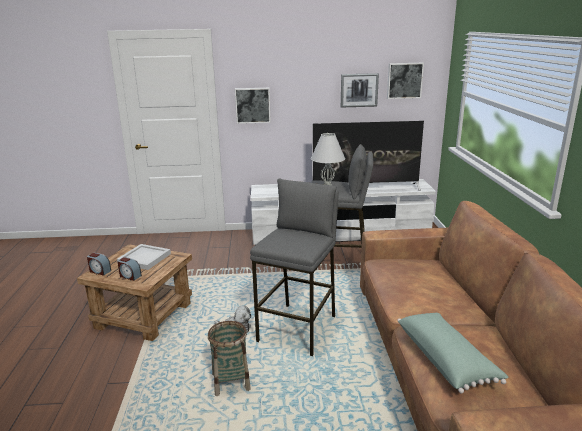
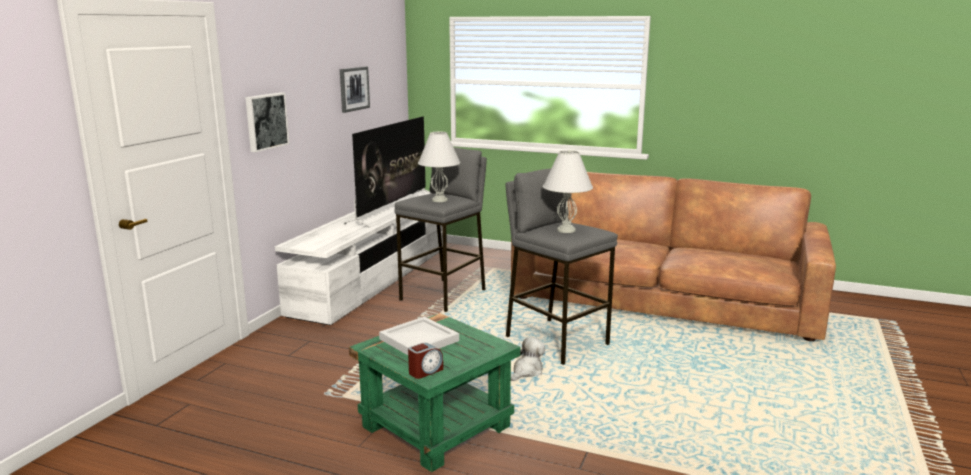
camera: 65 degrees left, 5 degrees down
(130, 276) = (466, 353): alarm clock -> none
(145, 315) = (436, 426): brown side table -> green side table
(231, 382) = (625, 390): basket -> none
(288, 239) = (566, 230): none -> white table lamp
(404, 80) = (382, 74): picture -> none
(446, 360) = (726, 262): green pillow -> none

